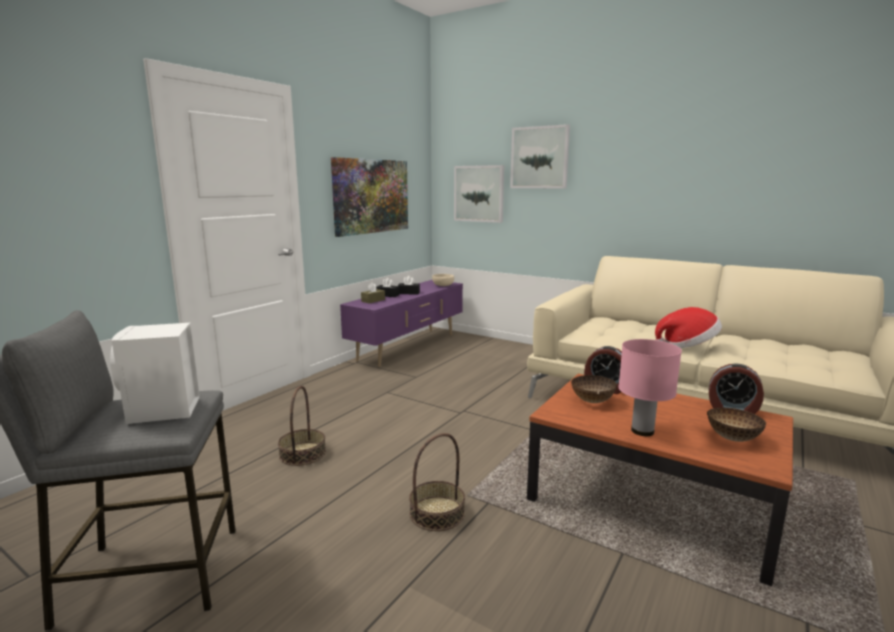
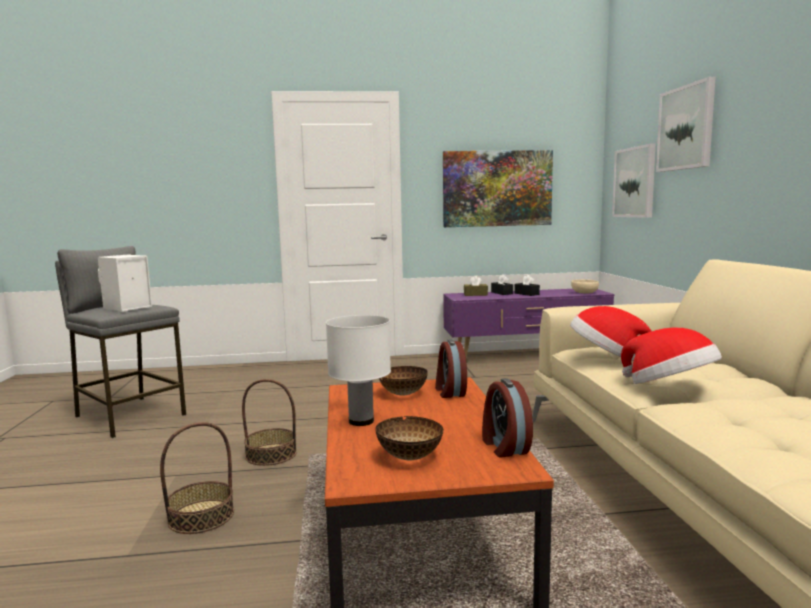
camera: 50 degrees right, 5 degrees down
(303, 453) = (291, 395): basket -> basket (201, 516)
(611, 334) = (607, 357): none -> hat
(643, 431) = (361, 421): pink table lamp -> white table lamp

